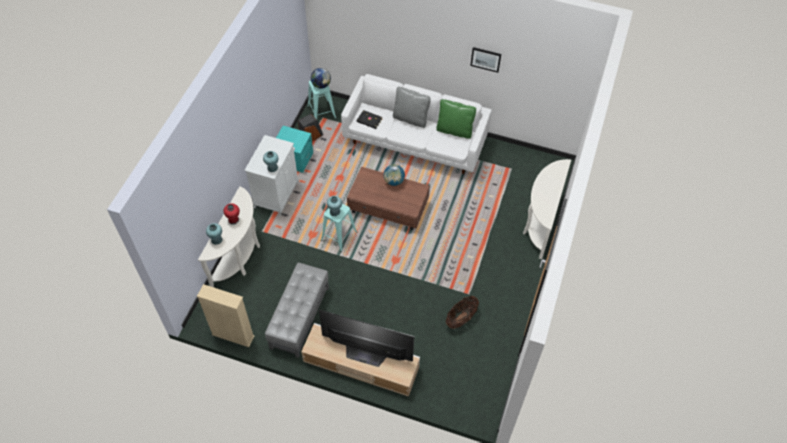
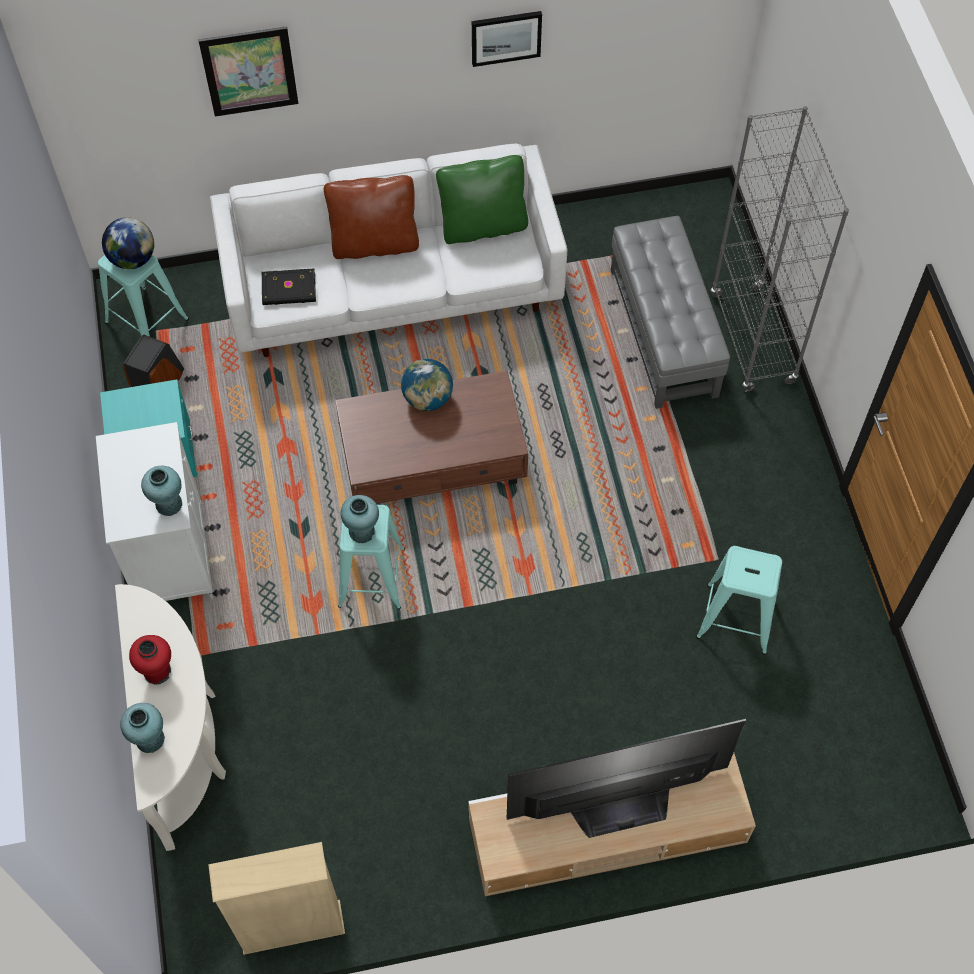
camera: 30 degrees left, 5 degrees up
(299, 317) = (409, 803): grey ottoman -> grey ottoman (662, 332)
(385, 32) = (249, 71): none -> picture
(410, 119) = (374, 244): grey pillow -> brown pillow
(461, 318) = (736, 618): basket -> turquoise stool
(540, 223) = (752, 339): white console table -> grey bookcase

